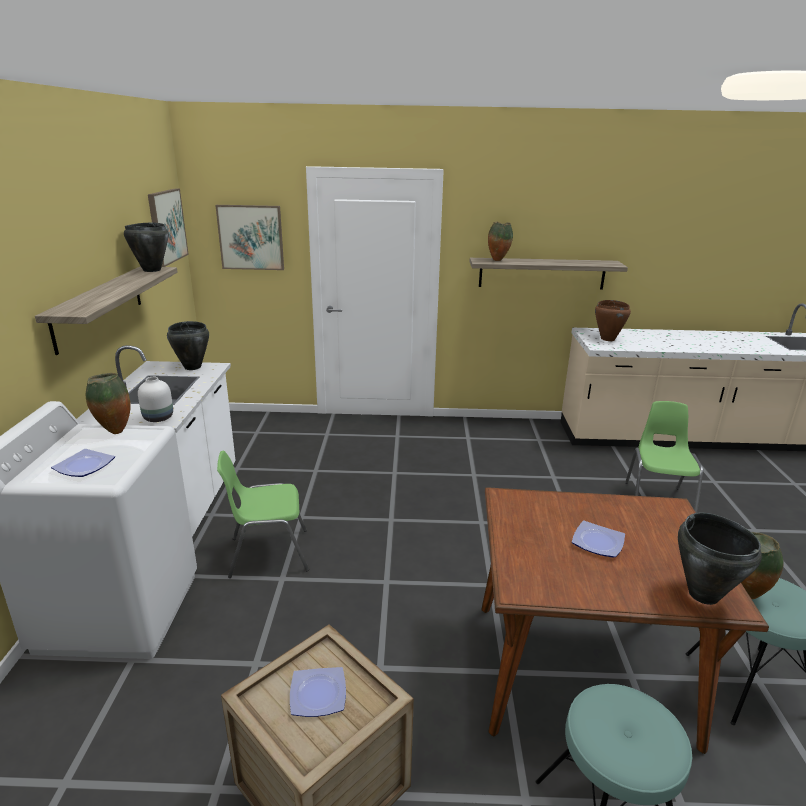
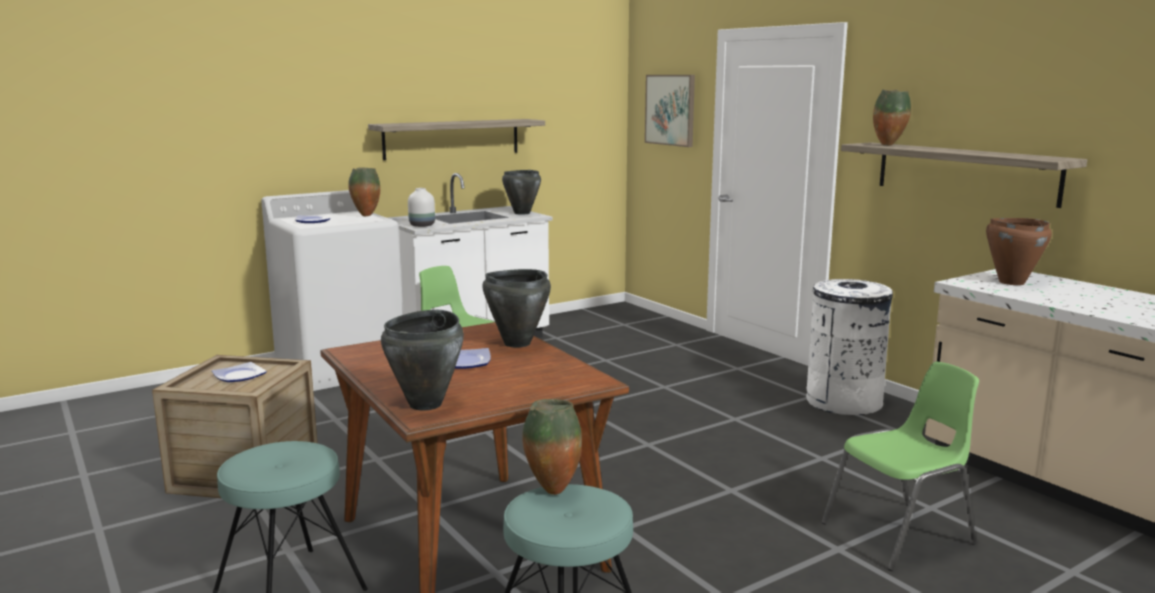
camera: 55 degrees right, 10 degrees down
(151, 270) = (521, 119): black cooking pot -> black cooking pot (516, 343)
(167, 226) = (589, 91): picture -> none
(486, 433) = (843, 402): none -> white trash can

